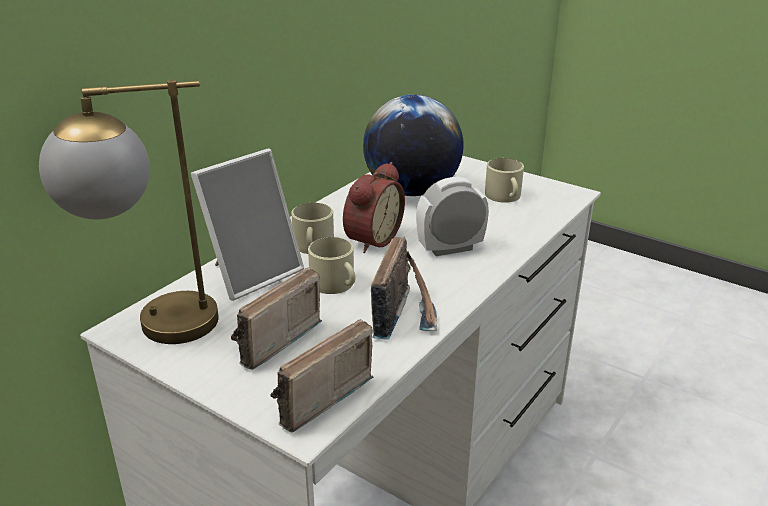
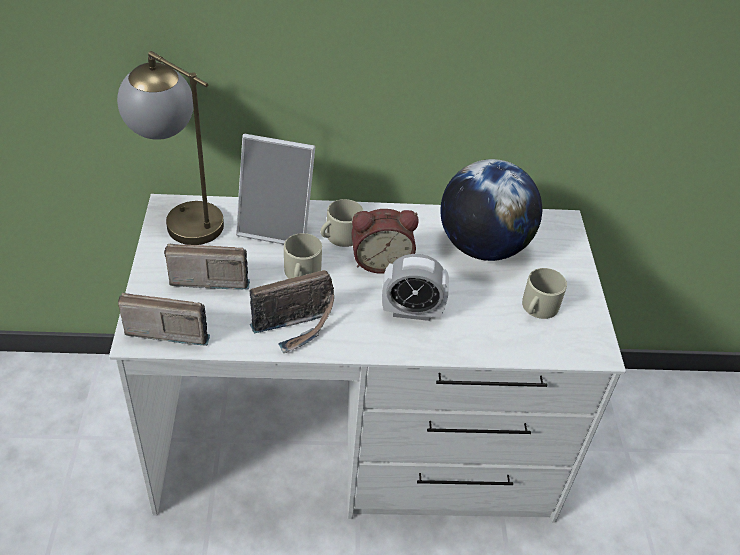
camera: 50 degrees right, 15 degrees up
(450, 248) = (411, 311): alarm clock -> alarm clock turned 150 degrees clockwise

